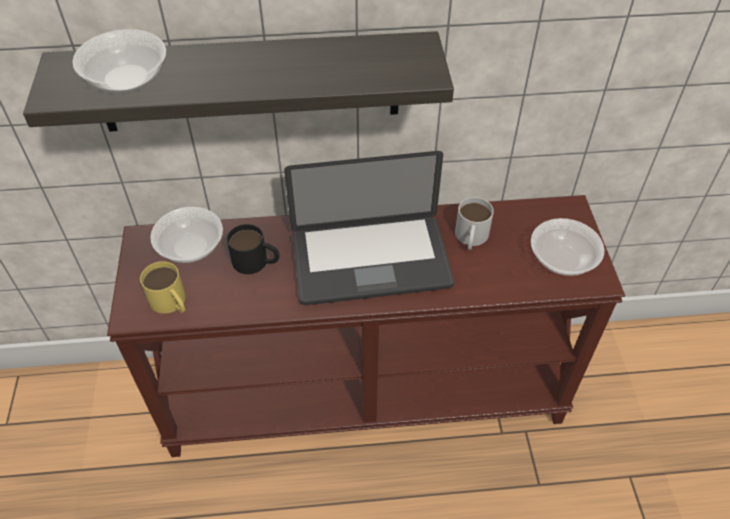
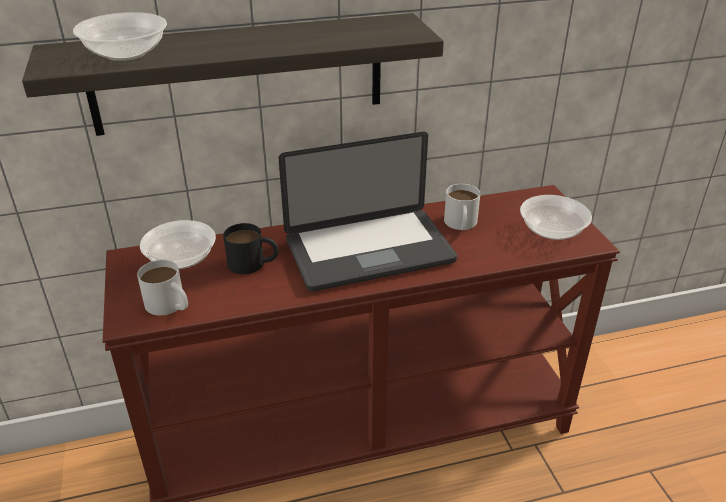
camera: 10 degrees left, 15 degrees down
(171, 303) = (170, 306): yellow mug -> white mug

